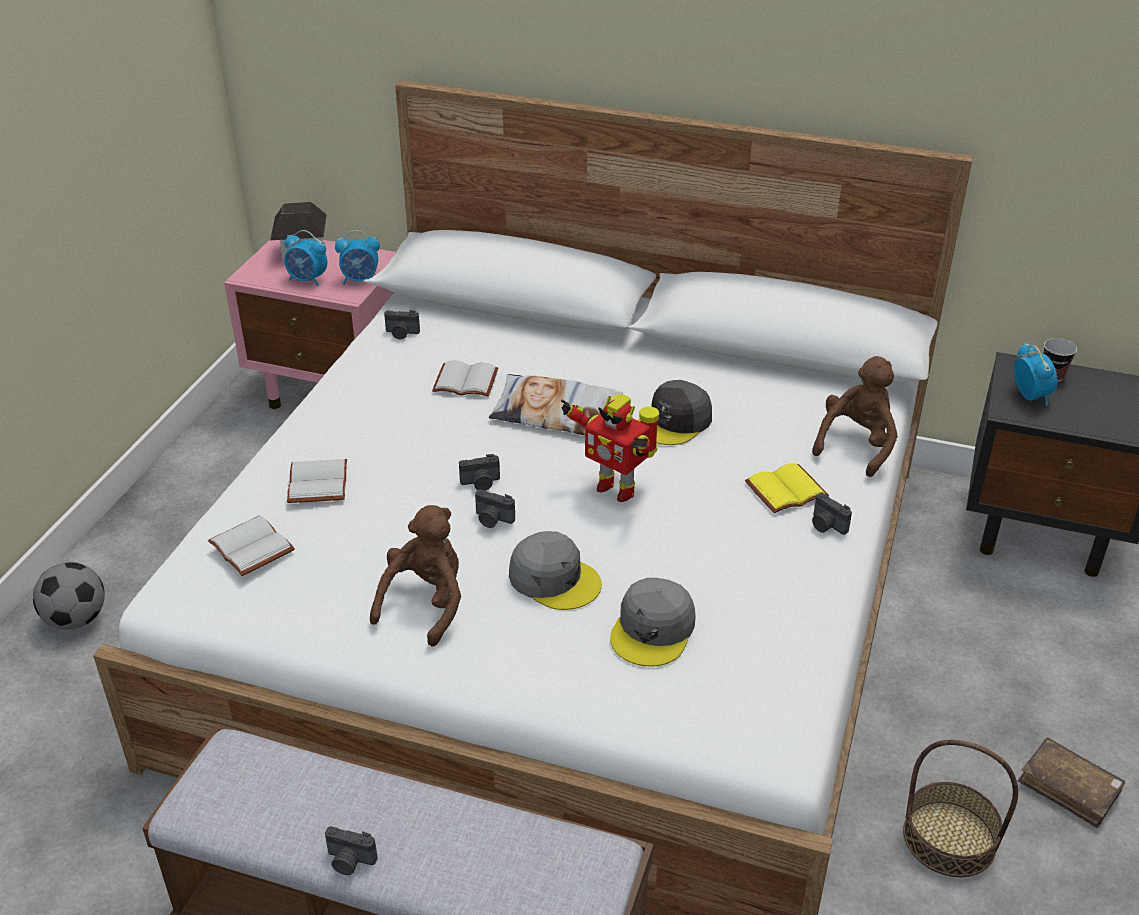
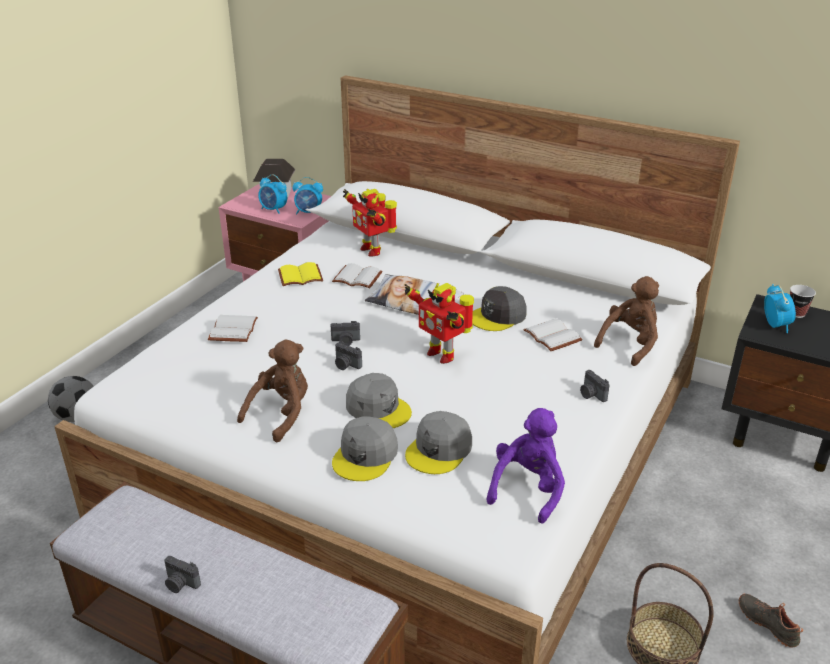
camera: 10 degrees right, 5 degrees down
(254, 547) = (175, 364): white book -> white book (554, 336)
(401, 333) = (323, 245): camera -> none
(473, 335) = (372, 250): none -> toy robot
(559, 651) = (365, 456): none -> grey cap
(781, 671) = (528, 489): none -> purple plush toy
(786, 492) = (567, 369): yellow book -> yellow book (299, 277)
(1069, 788) = (768, 623): brown book -> black shoe

